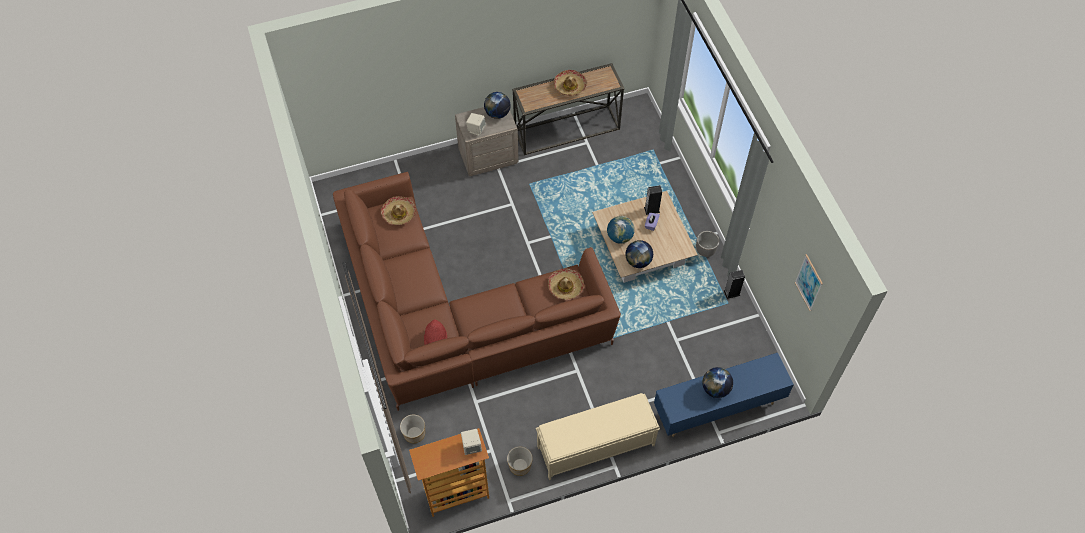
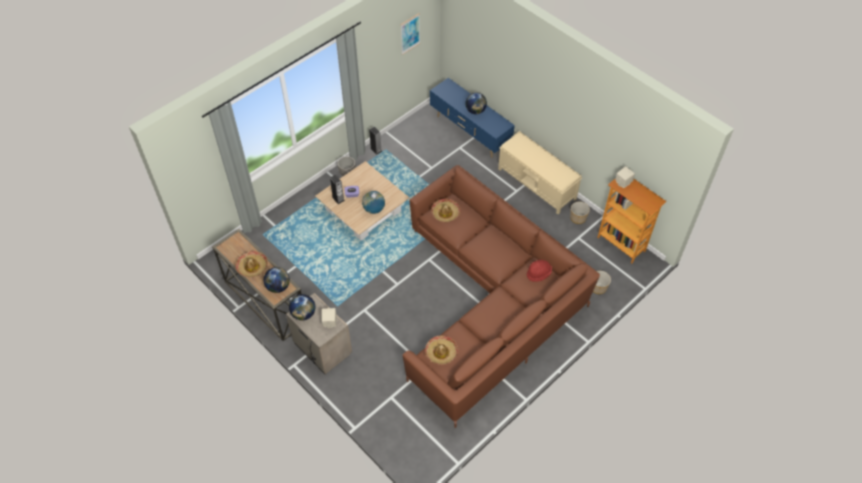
camera: 115 degrees left, 5 degrees down
(638, 261) = (390, 191): globe -> globe (278, 287)

